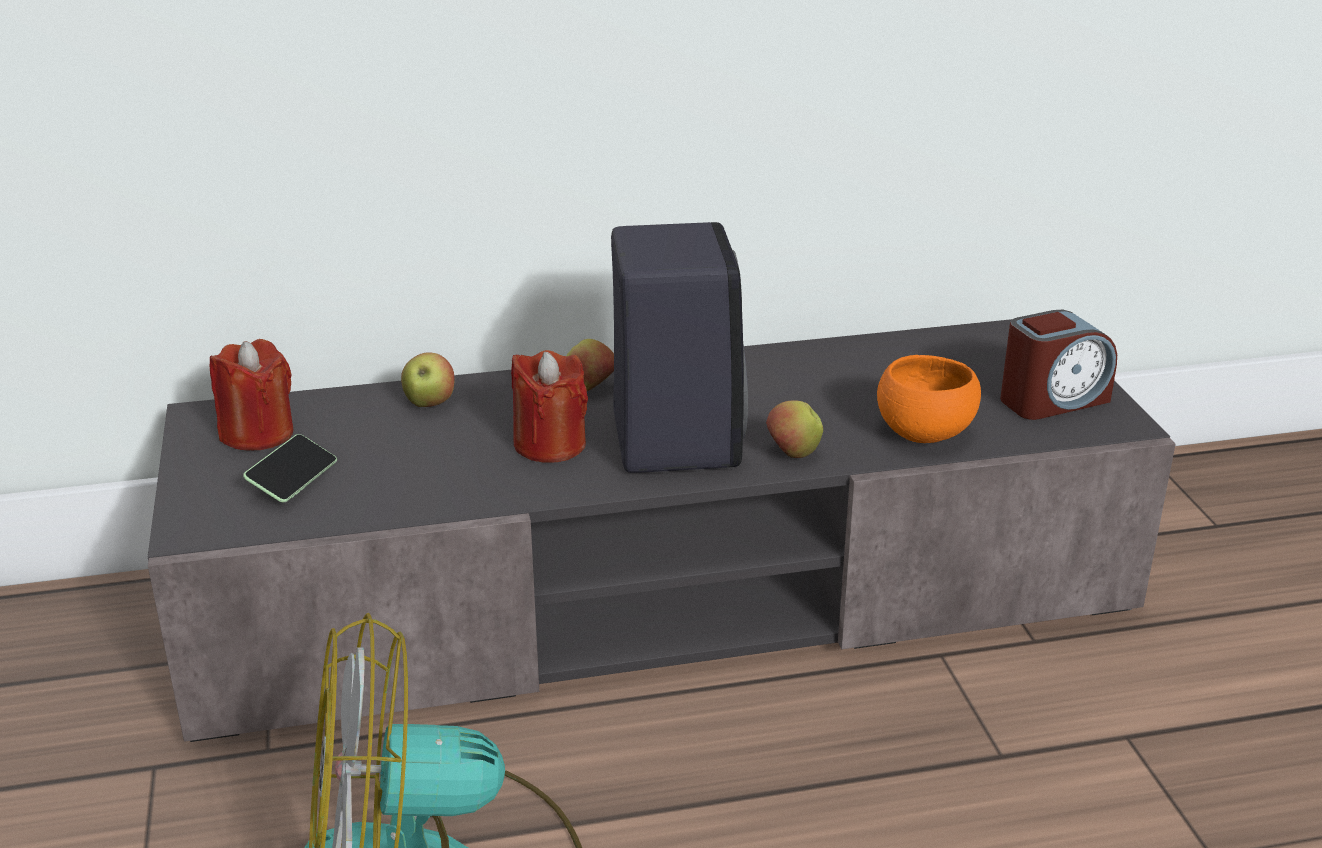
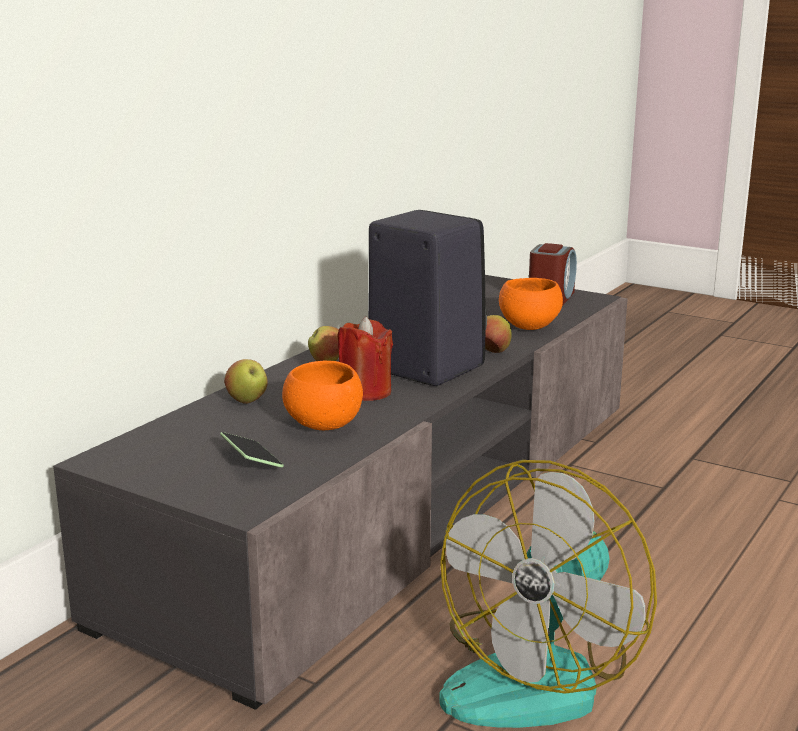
camera: 45 degrees left, 10 degrees down
(257, 433) = (166, 452): red candle -> none
(429, 469) = (323, 425): none -> orange bowl

